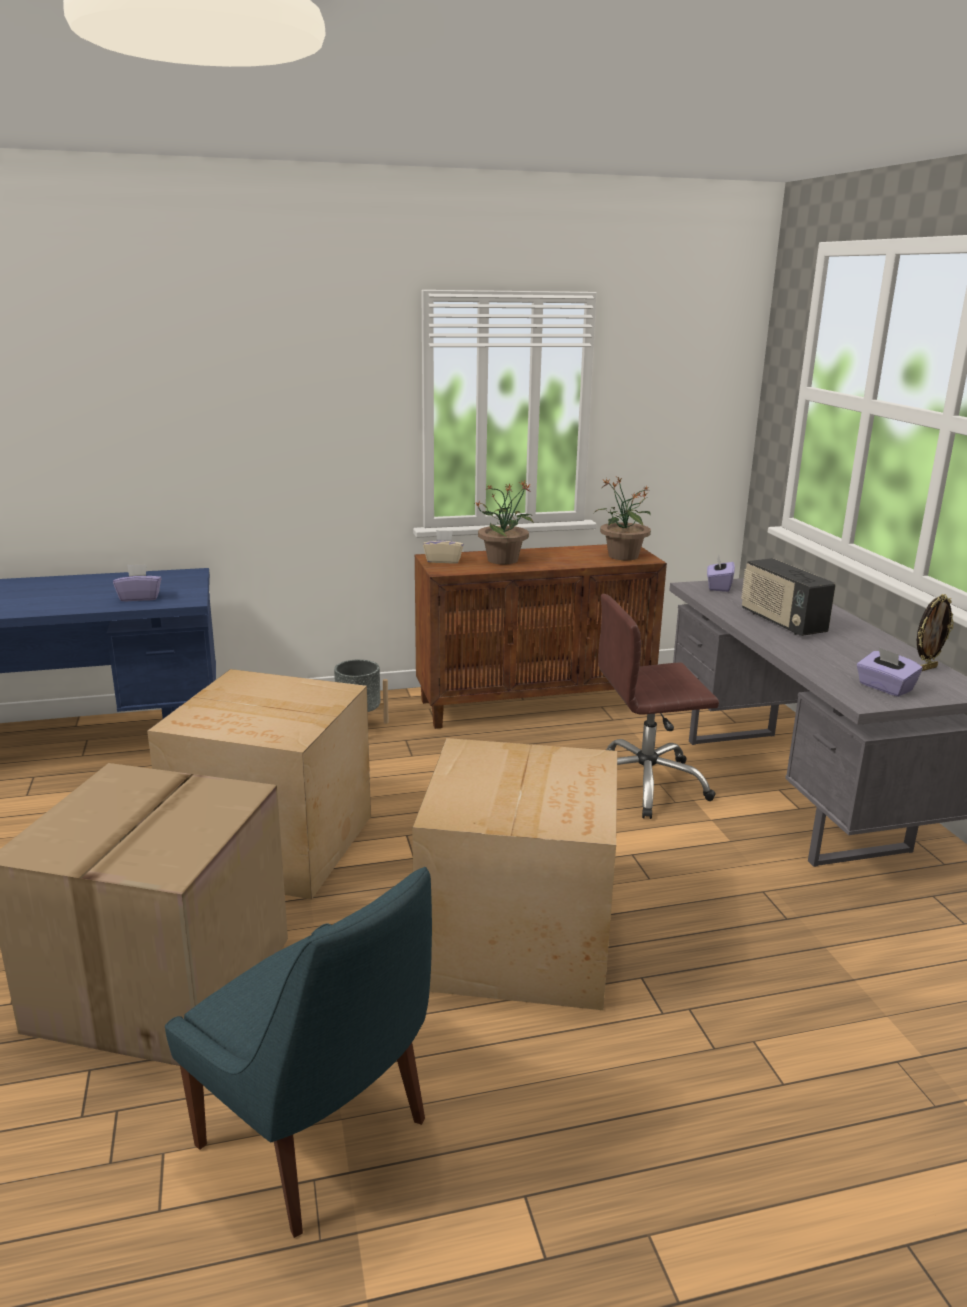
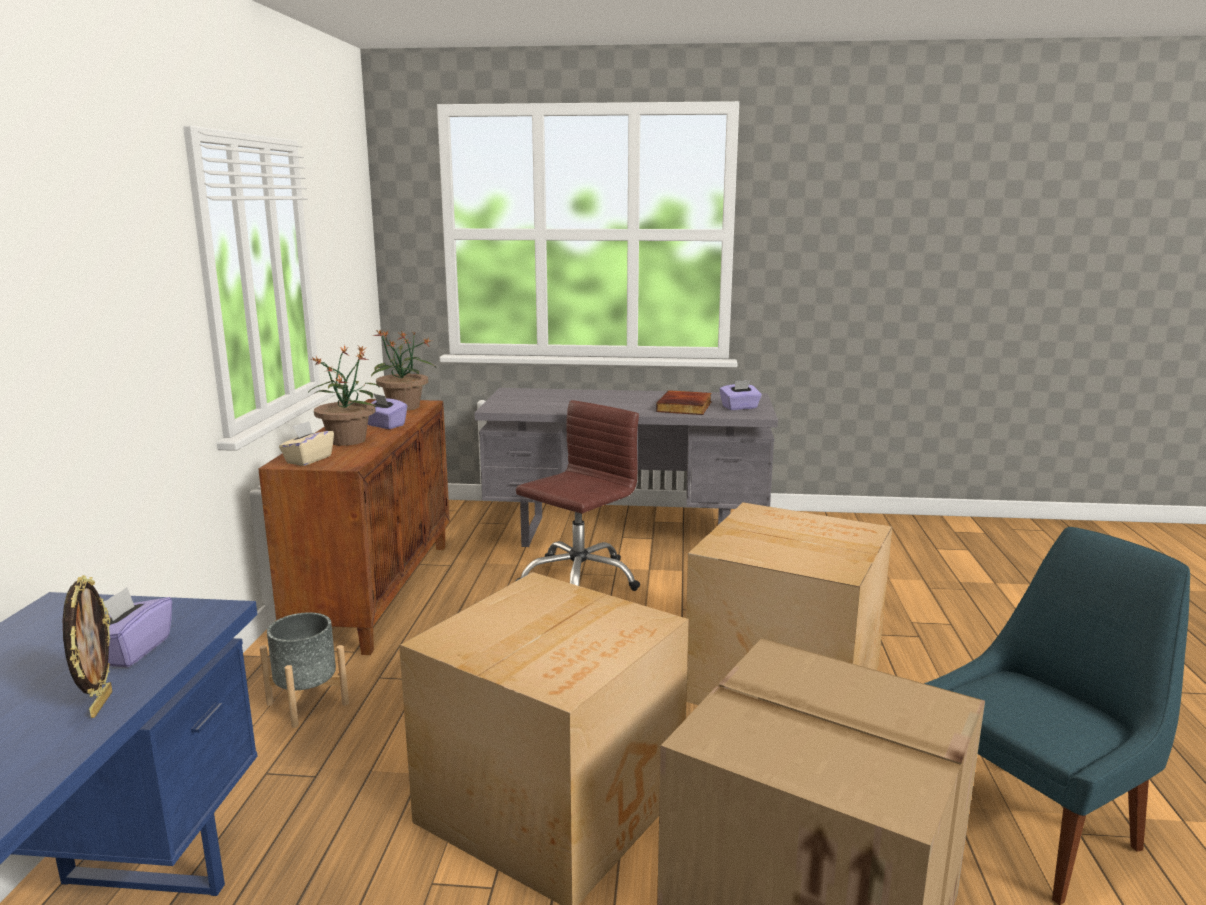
camera: 70 degrees left, 5 degrees down
(644, 784) = (578, 579): brown office chair -> brown office chair turned 150 degrees counterclockwise
(718, 586) = (504, 403): purple tissue box -> purple tissue box (384, 425)
(781, 622) = (602, 404): radio -> none
(837, 659) = (685, 407): none -> book
(926, 668) = (713, 395): picture frame -> picture frame (99, 704)

